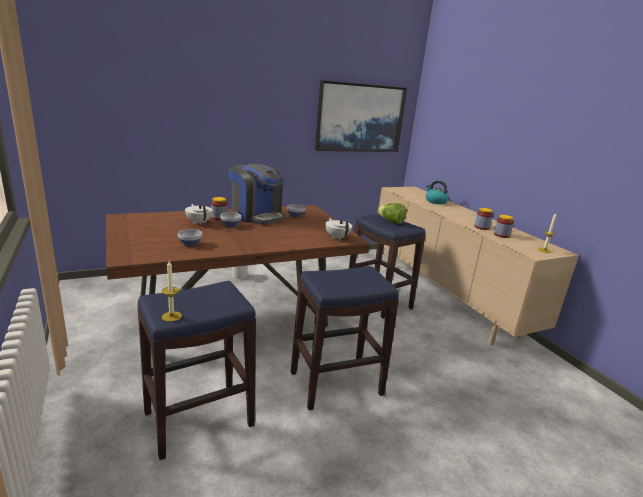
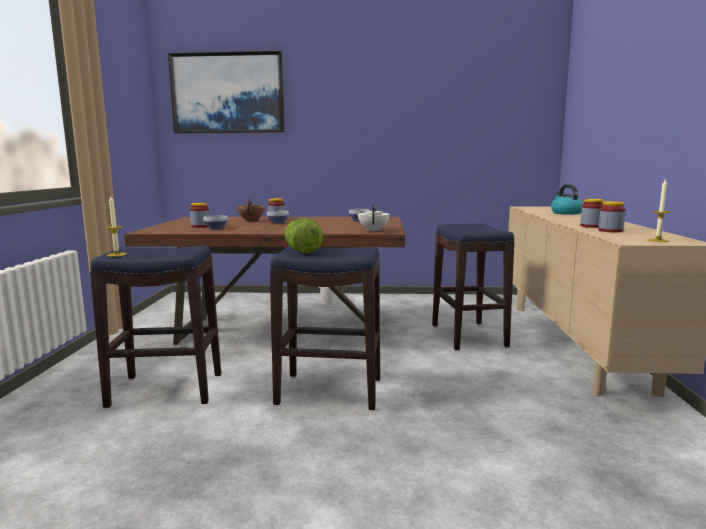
camera: 30 degrees right, 10 degrees down
(165, 240) = (200, 226): none -> jar
(199, 222) = (252, 221): white teapot -> brown teapot
(257, 215) = (317, 219): coffee machine -> none
(360, 118) = (482, 125): picture -> picture (228, 93)
(391, 222) = (474, 227): lettuce -> lettuce (301, 251)

